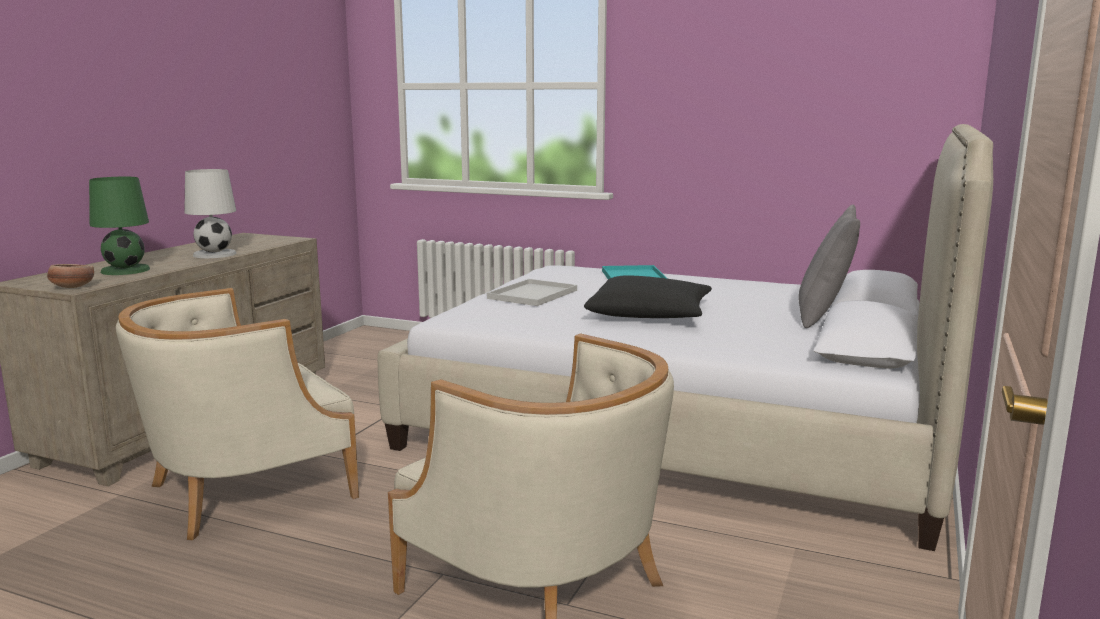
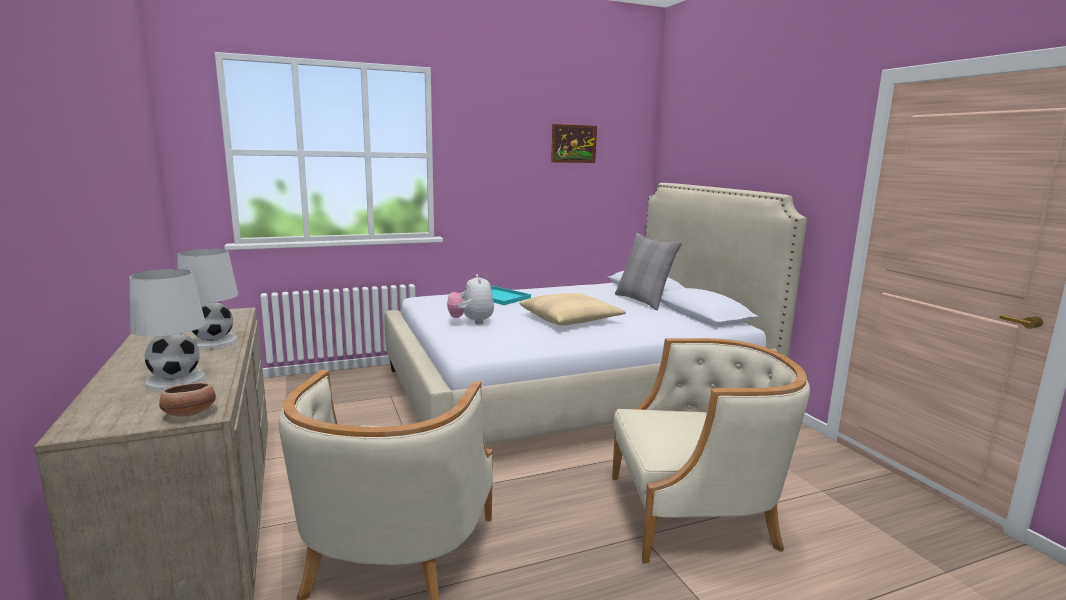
camera: 45 degrees left, 0 degrees up
(126, 270) = (177, 380): green table lamp -> white table lamp
(532, 295) = (471, 322): white tray -> plush toy
(650, 314) = (570, 319): black pillow -> beige pillow
(817, 62) = (573, 143): none -> picture

